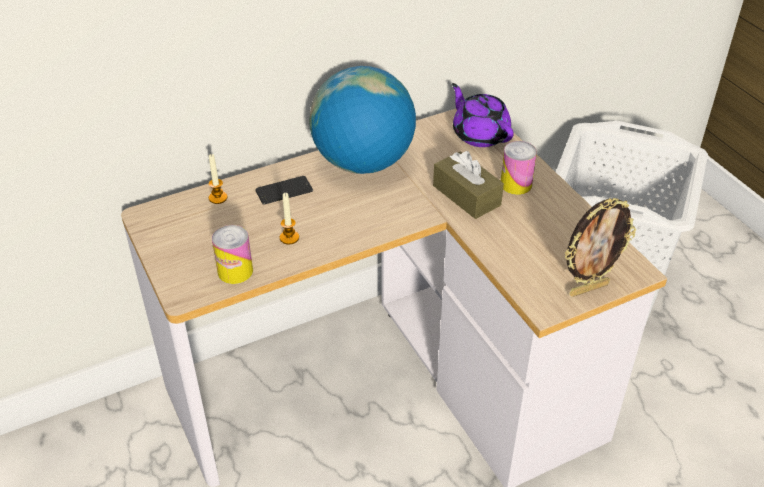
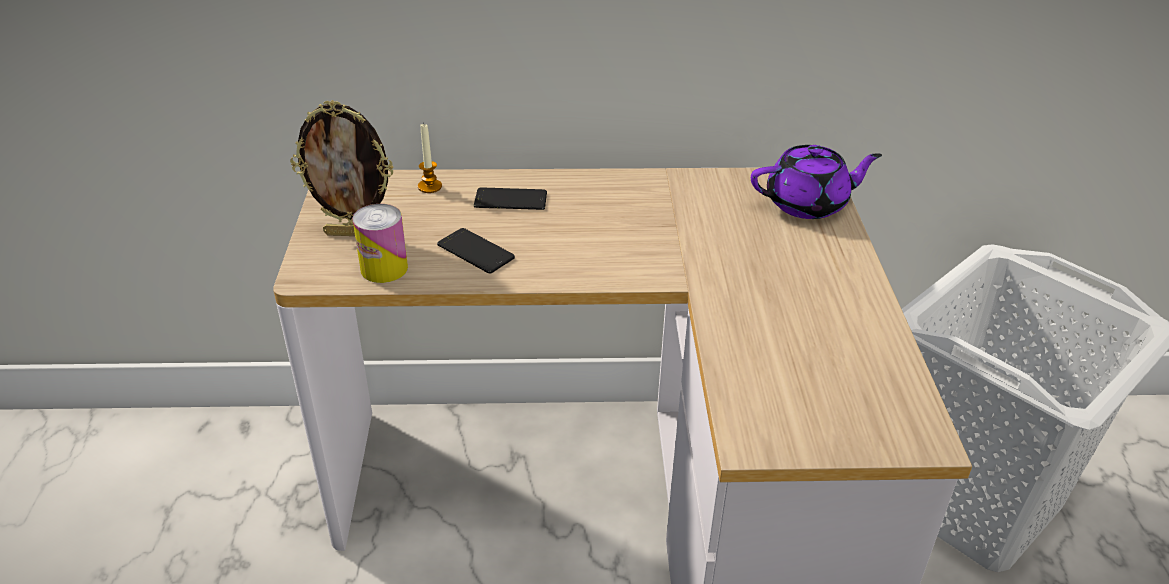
camera: 25 degrees right, 5 degrees down
(289, 238) = (475, 251): candle -> phone
(363, 162) = (629, 195): globe -> none
(466, 195) = (737, 269): brown tissue box -> none
(480, 134) = (808, 204): purple teapot -> purple teapot turned 90 degrees clockwise
(516, 184) = (817, 275): can -> none
(588, 288) = (833, 438): picture frame -> picture frame (354, 233)

